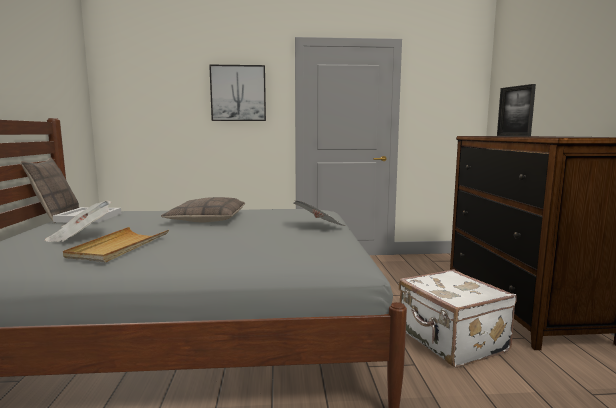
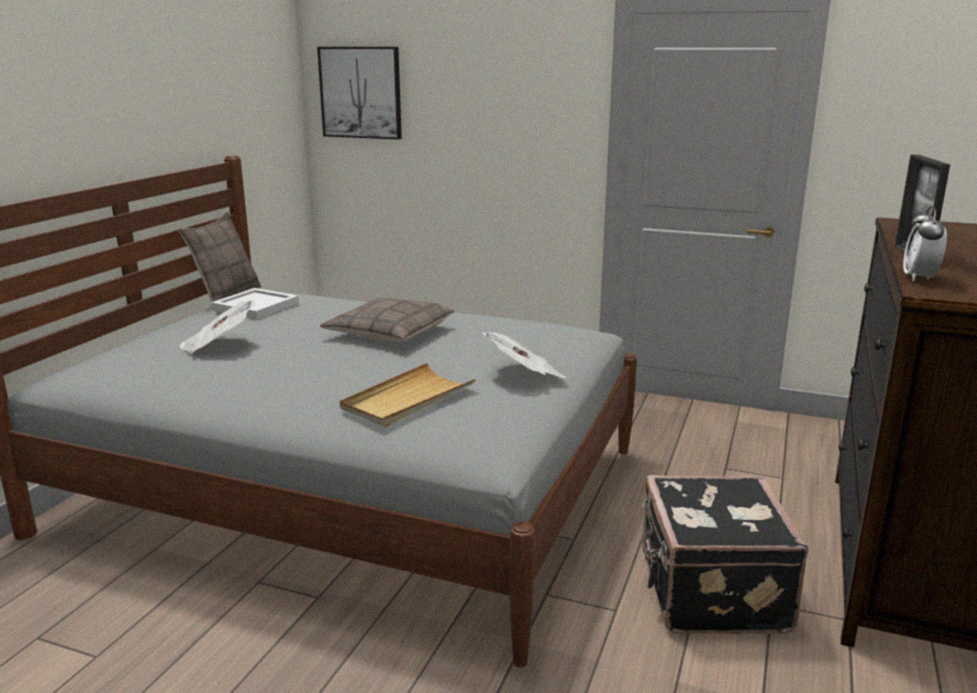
camera: 25 degrees right, 10 degrees up
(119, 247) = (241, 373): beige tray -> beige tray (407, 399)
(238, 93) = (514, 100): picture -> picture (361, 92)
(450, 341) = (709, 592): white suitcase -> black suitcase
(543, 136) = (919, 278): none -> alarm clock

